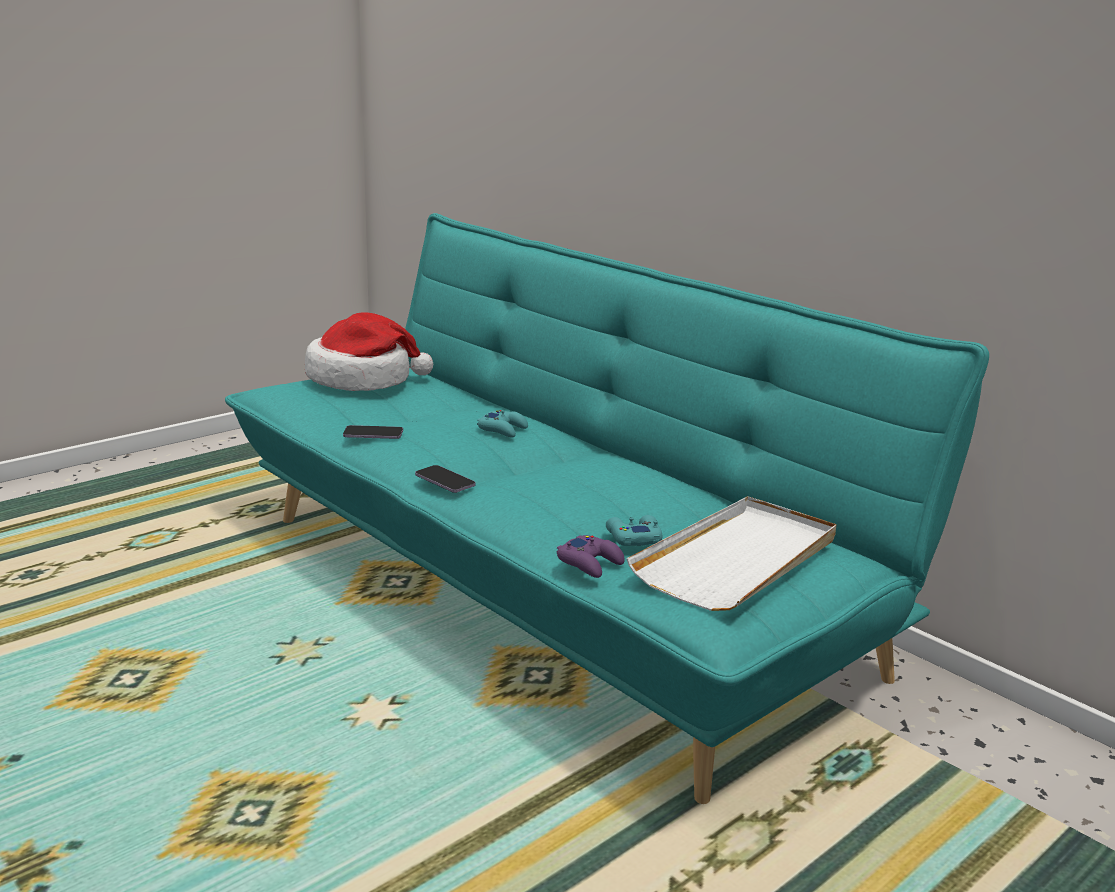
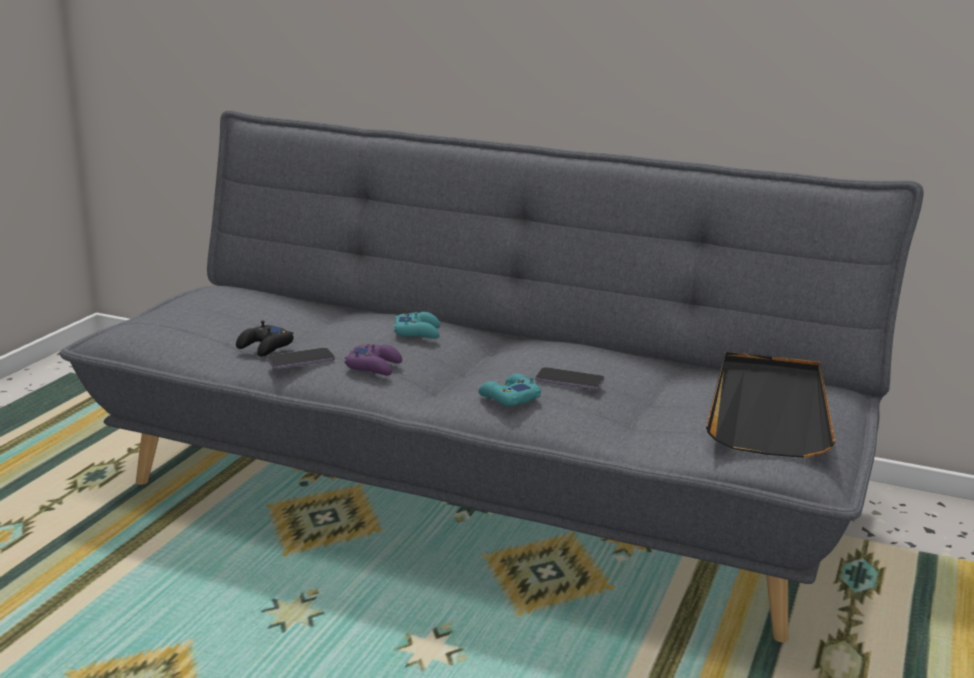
camera: 25 degrees left, 0 degrees up
(362, 379) = (211, 305): hat -> none
(365, 419) = (265, 347): none -> black game controller
(445, 481) = (430, 393): phone -> phone (569, 381)
(552, 593) = (483, 491): turquoise sofa -> grey sofa
(590, 563) = (652, 441): purple game controller -> purple game controller (374, 366)
(633, 537) = (657, 410): turquoise game controller -> turquoise game controller (509, 398)
(738, 559) = (769, 409): white tray -> black tray

